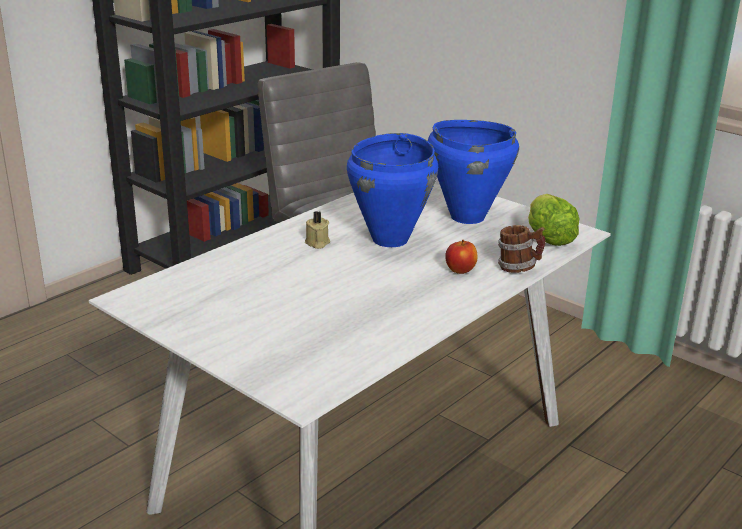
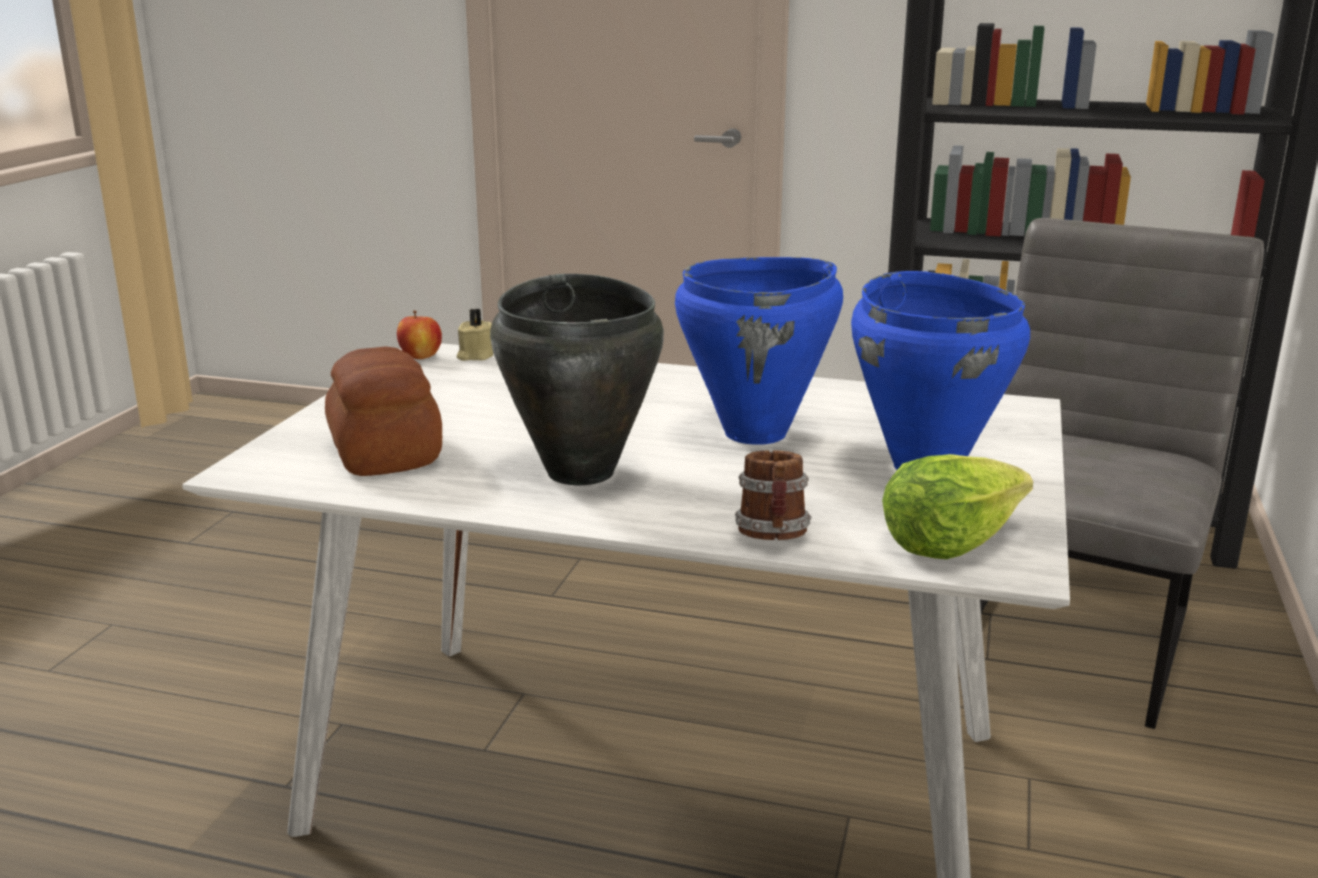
camera: 65 degrees right, 5 degrees down
(316, 344) = (384, 453): none -> bread
(317, 243) = (682, 397): beige candle -> beige candle (475, 356)
(402, 293) = (582, 471): none -> black cooking pot
(460, 270) = (707, 495): apple -> apple (421, 356)

